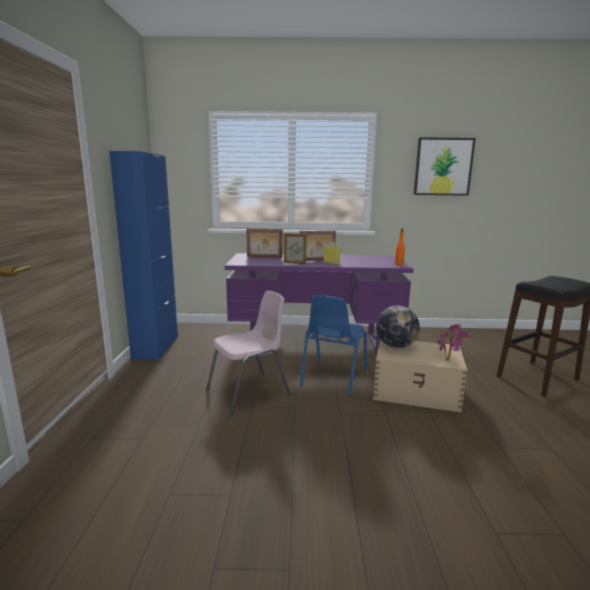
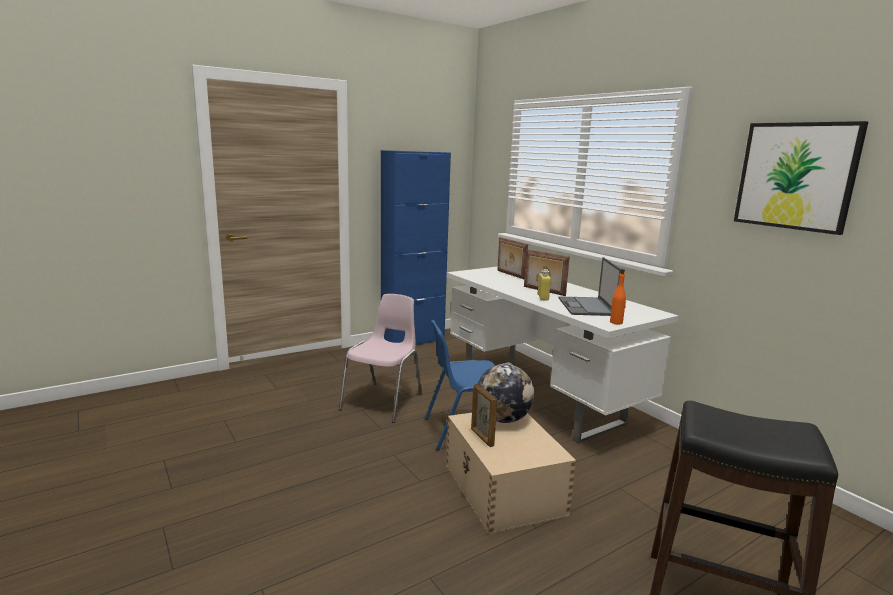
camera: 55 degrees right, 0 degrees up
(249, 392) = (384, 401): pink chair -> pink chair turned 90 degrees counterclockwise
(294, 263) = (507, 287): picture frame -> picture frame (482, 437)
(315, 341) = (540, 398): purple desk -> white desk
(363, 261) = (586, 307): none -> laptop
(450, 360) = (507, 459): potted plant -> none

